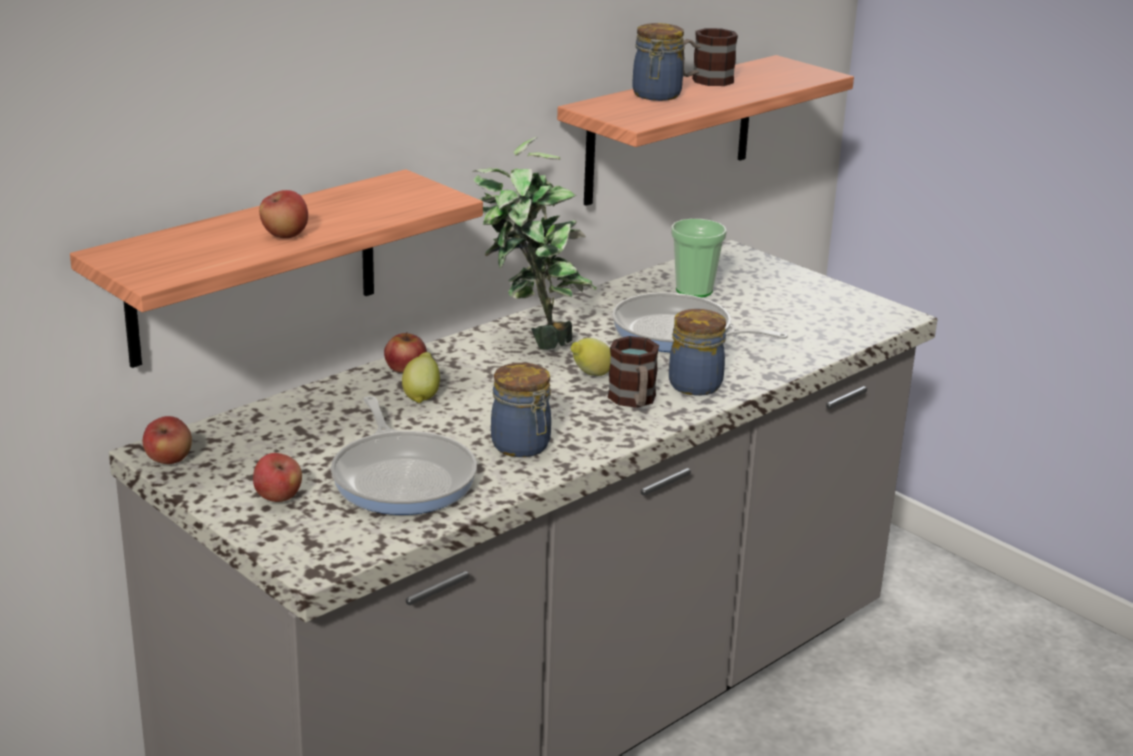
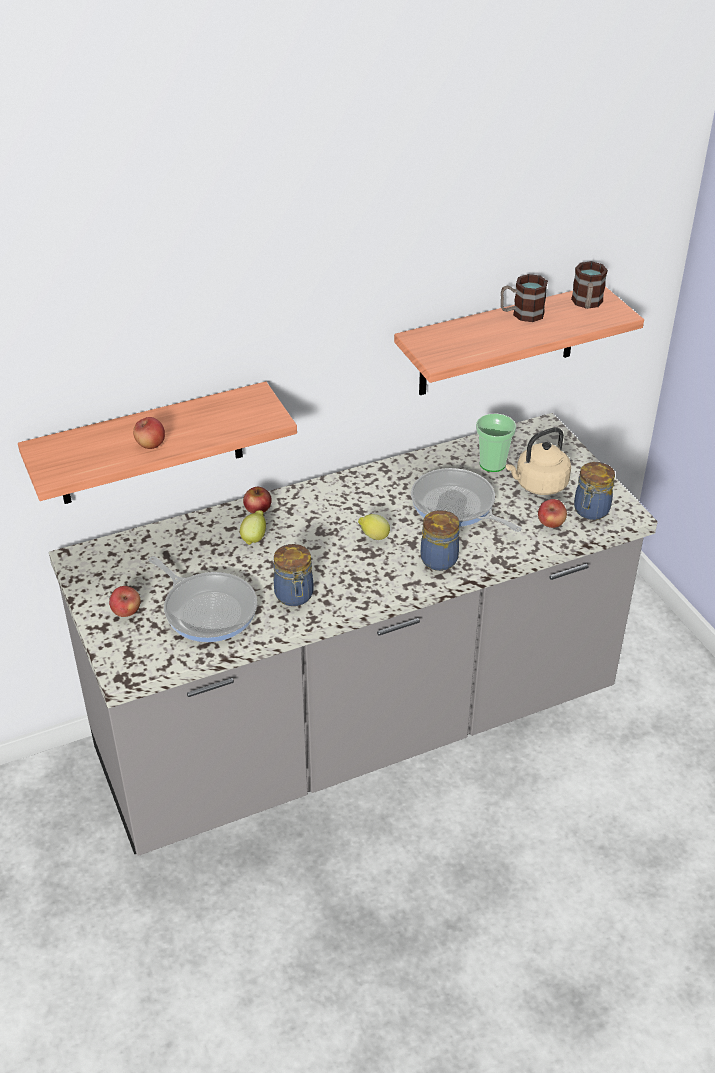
camera: 20 degrees right, 15 degrees up
(169, 460) = (78, 567): apple -> apple (551, 524)
(403, 477) = (207, 609): frying pan -> frying pan turned 45 degrees counterclockwise
(530, 341) = (351, 497): potted plant -> none
(634, 401) = (389, 567): mug -> mug (587, 304)
(656, 95) = (473, 329): jar -> jar (590, 511)
(767, 303) = (538, 485): none -> beige kettle

